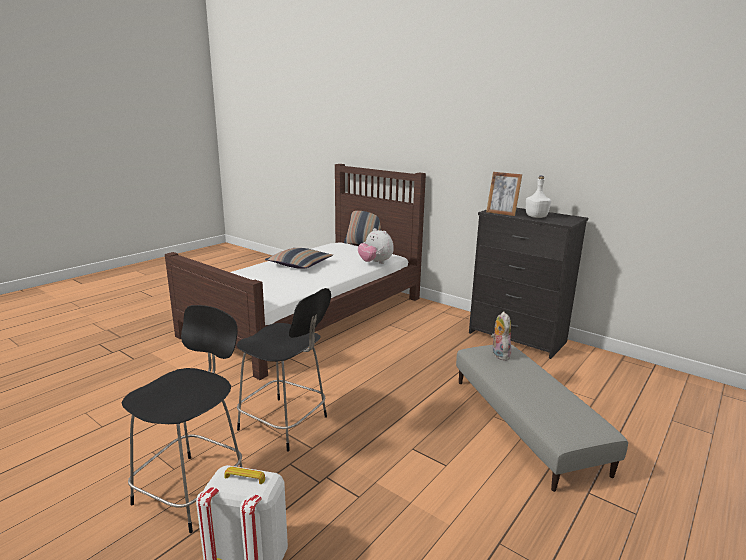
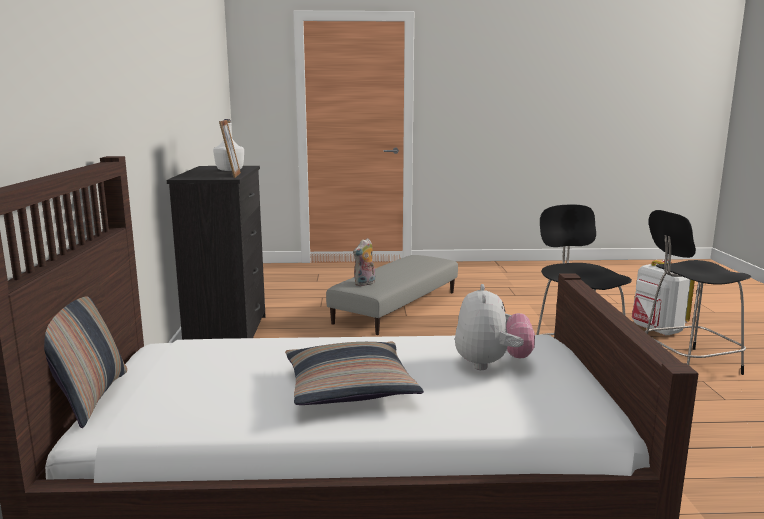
camera: 130 degrees left, 5 degrees down
(375, 263) = (237, 341): plush toy -> plush toy (491, 364)

